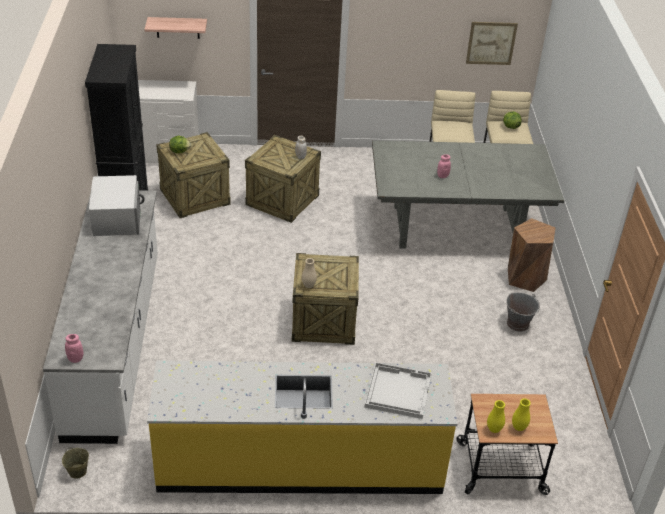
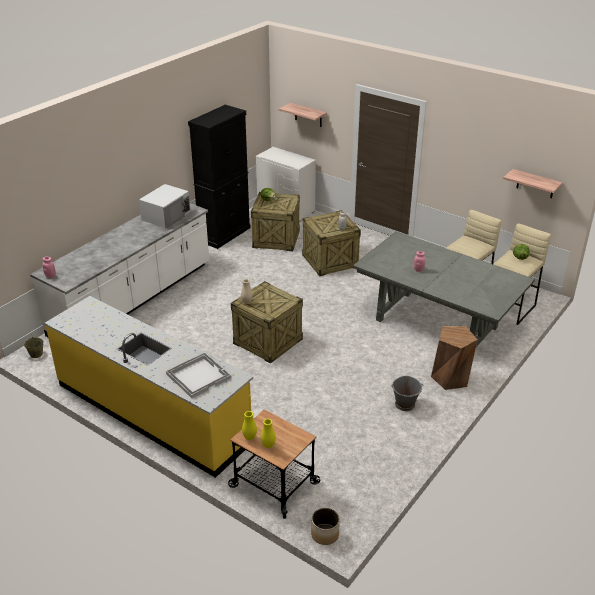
camera: 40 degrees right, 5 degrees down
(491, 43) = (535, 184): picture -> shelf
(592, 487) = (325, 534): none -> planter

